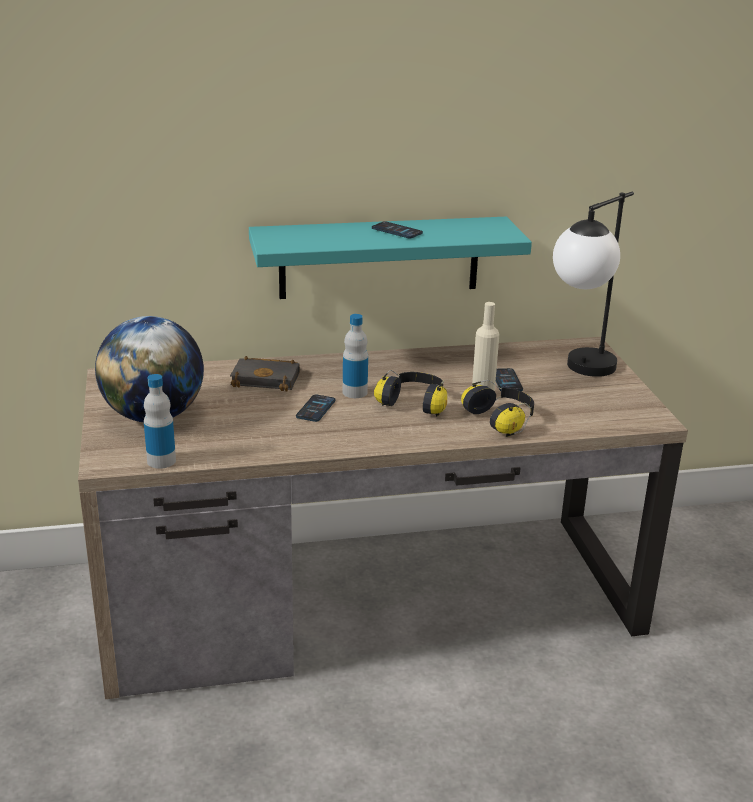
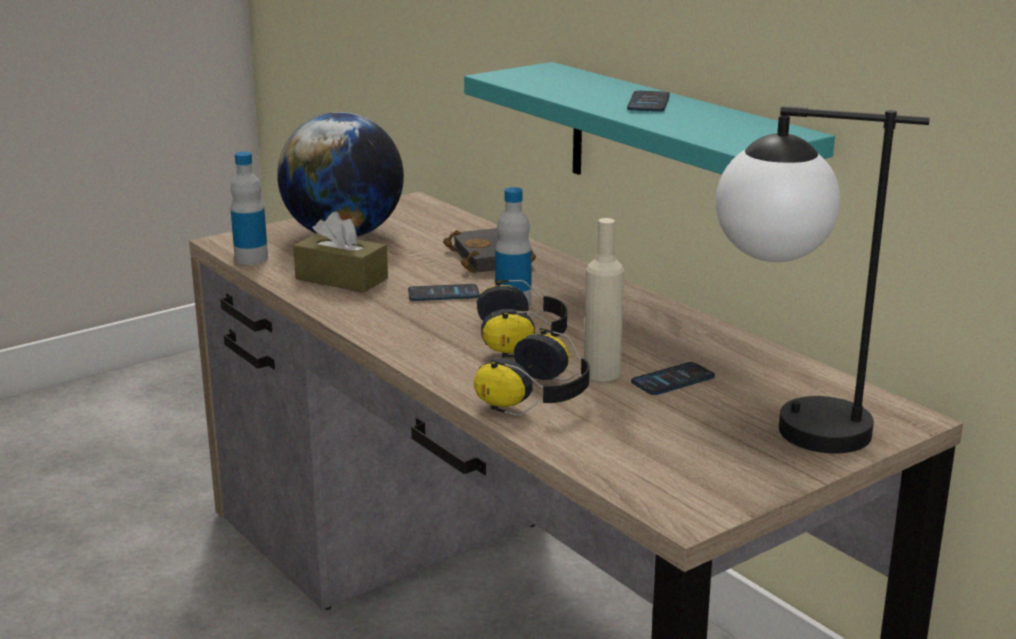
camera: 65 degrees right, 5 degrees down
(247, 436) = (341, 278): none -> brown tissue box

